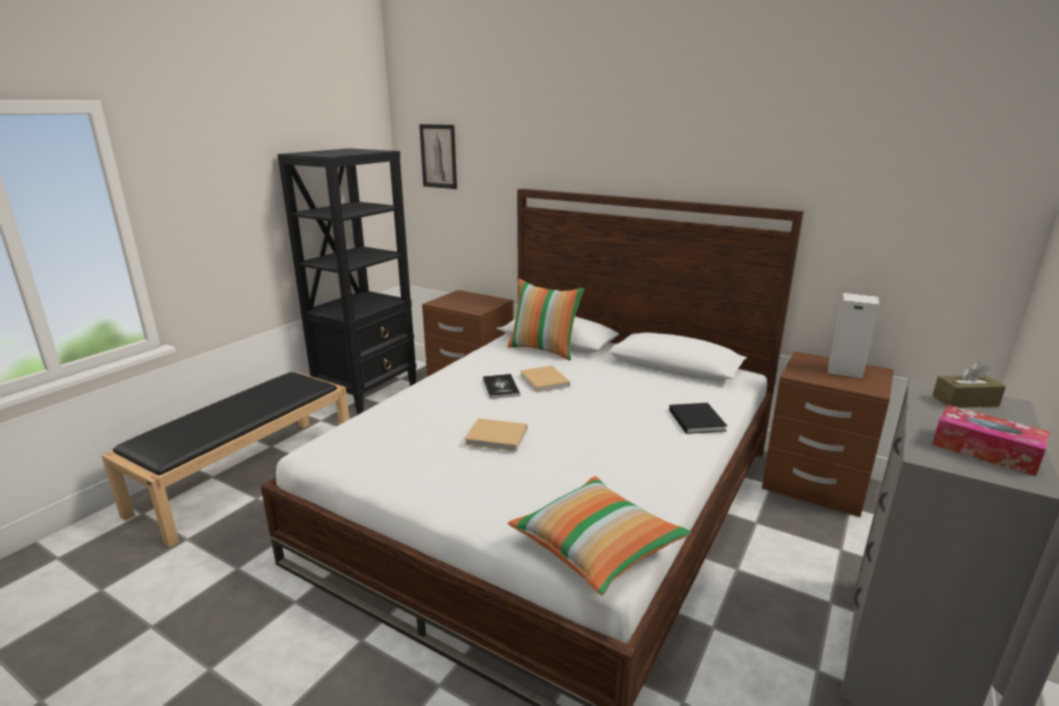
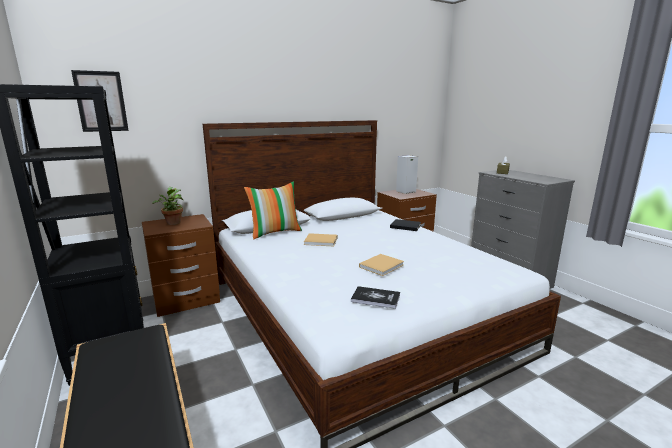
camera: 60 degrees left, 5 degrees down
(469, 299) = (173, 222): none -> potted plant
(500, 387) = (314, 252): book -> book (375, 298)
(597, 547) = (506, 270): pillow -> none
(985, 451) = (541, 178): tissue box -> none

